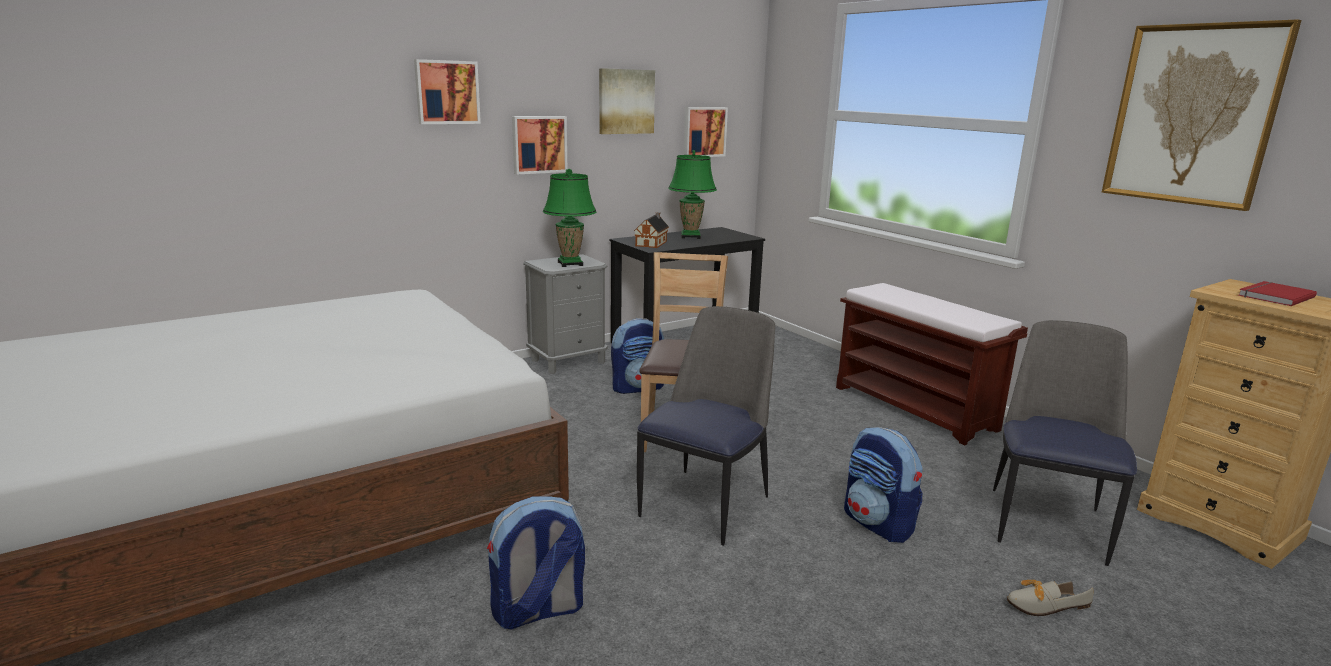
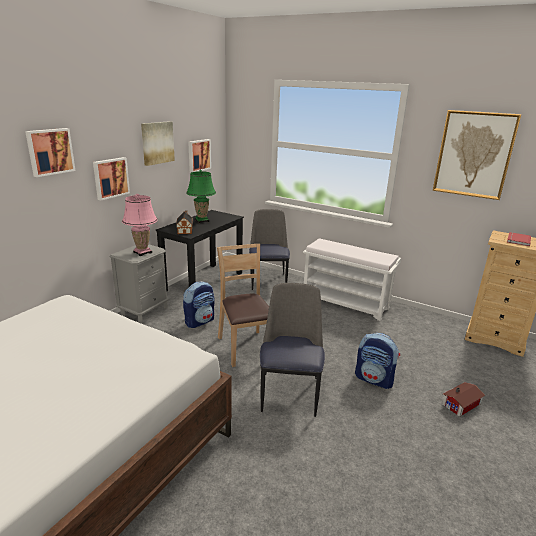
camera: 25 degrees left, 5 degrees up
(538, 611) = (252, 495): backpack -> none
(570, 264) = (142, 252): green table lamp -> pink table lamp
(915, 408) = (346, 303): brown bench -> white bench
(1040, 605) = (462, 404): shoe -> toy house
(1047, 523) = (438, 357): chair -> chair (268, 281)

